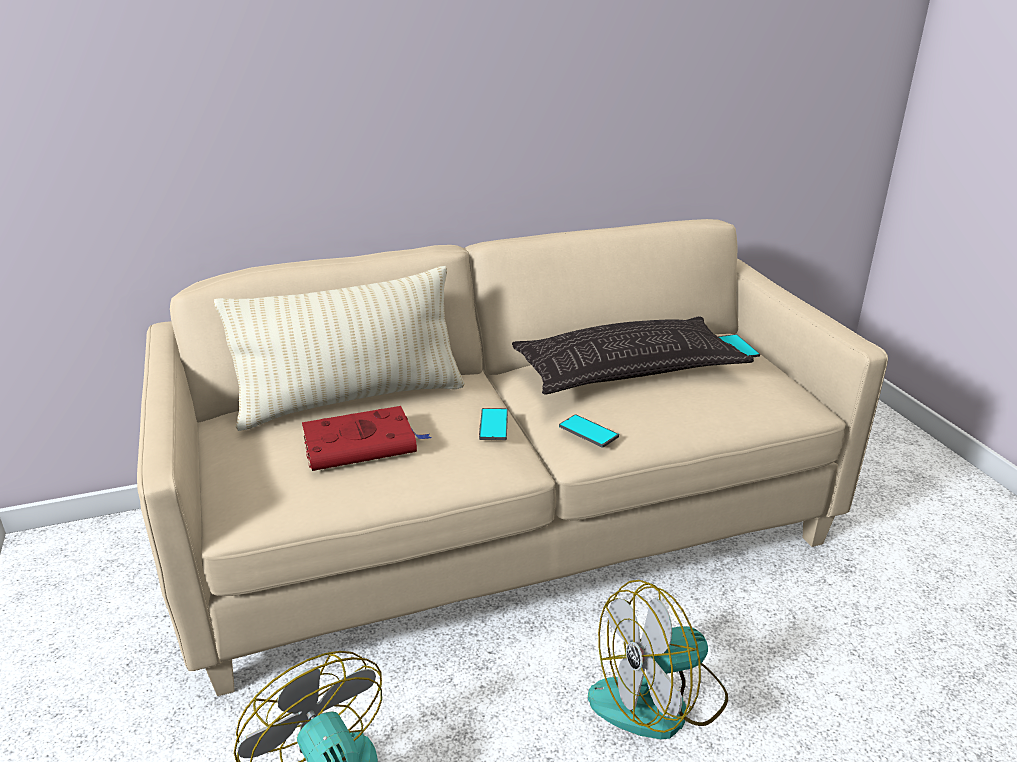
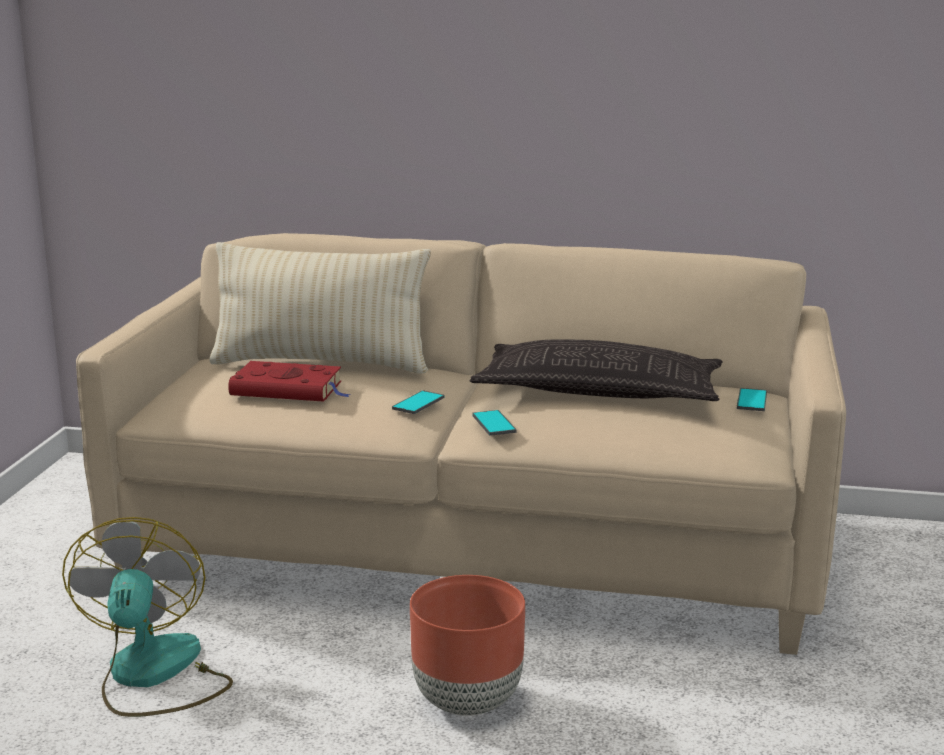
camera: 30 degrees right, 10 degrees down
(659, 700) = (467, 703): fan -> brown planter

